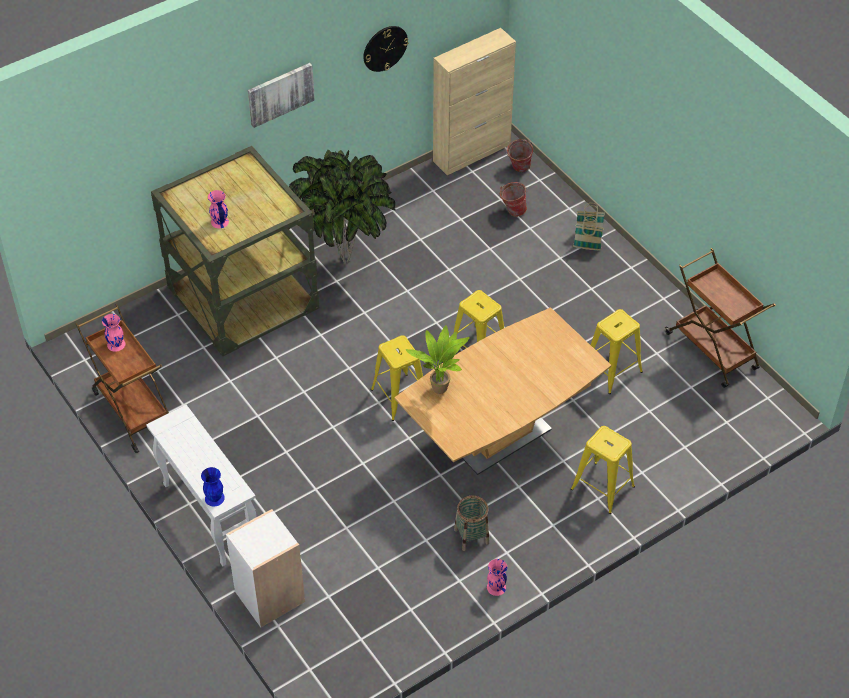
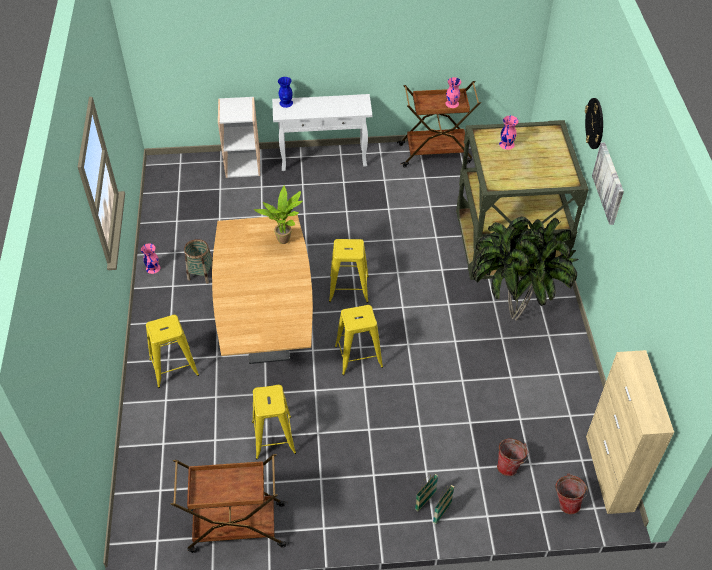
camera: 120 degrees right, 0 degrees up
(385, 48) = (643, 277): wall clock -> wall clock (595, 123)

